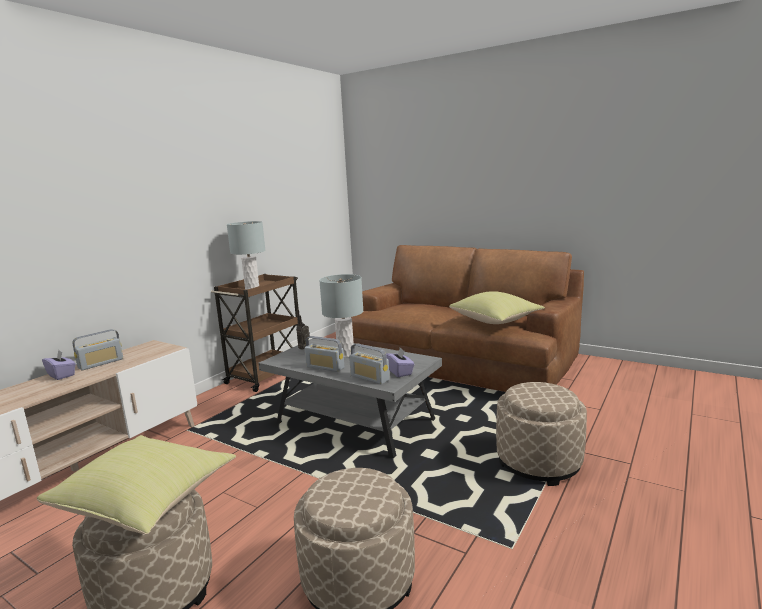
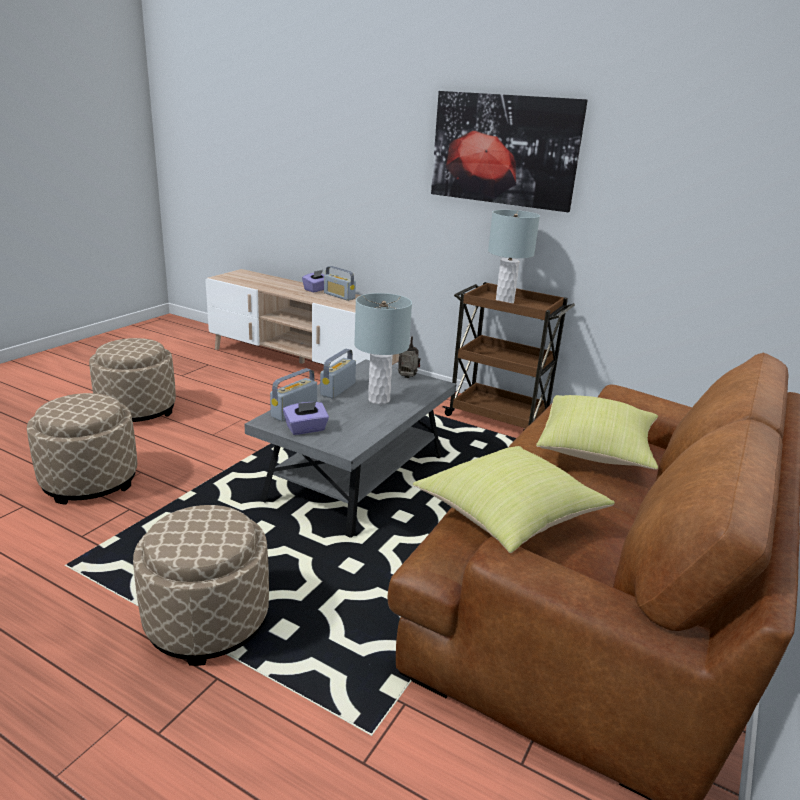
camera: 85 degrees right, 10 degrees up
(148, 502) = (128, 349): yellow pillow -> yellow pillow (595, 452)
(200, 182) = (504, 150): none -> picture

